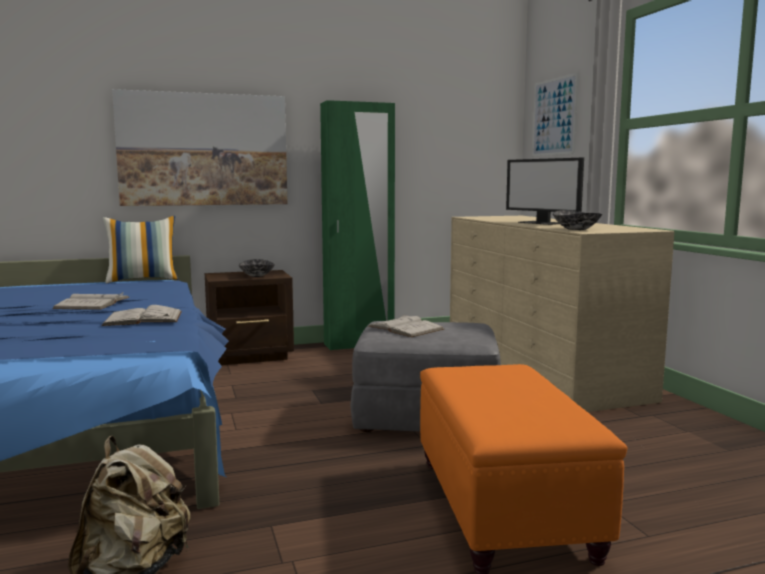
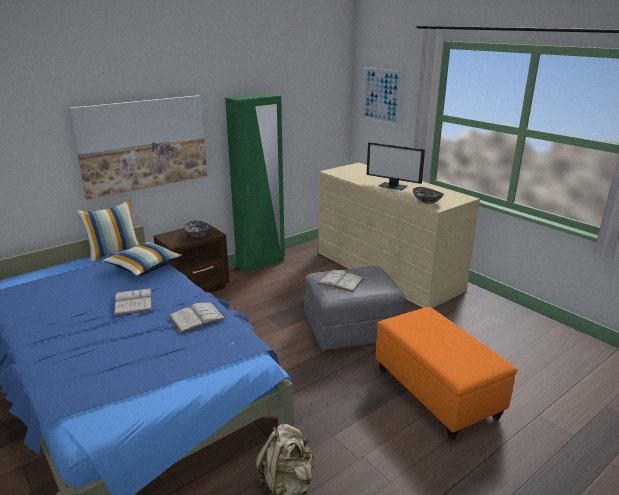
camera: 20 degrees left, 15 degrees up
(154, 287) = (144, 267): none -> pillow

